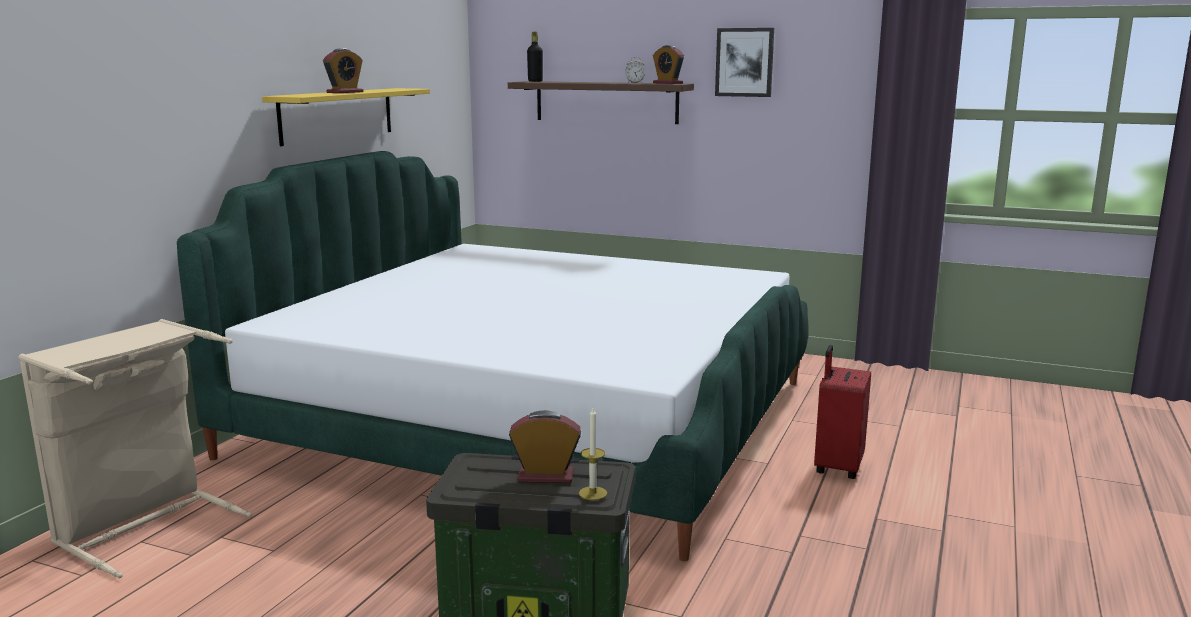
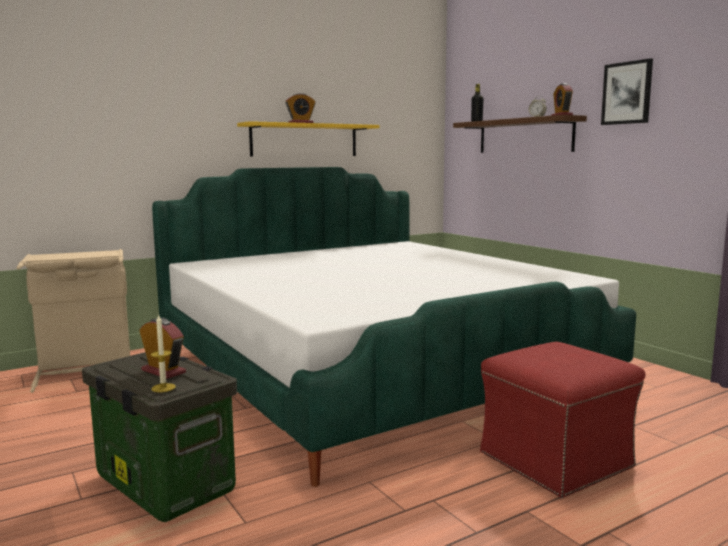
camera: 35 degrees right, 5 degrees down
(837, 467) = (556, 460): red suitcase -> red ottoman

